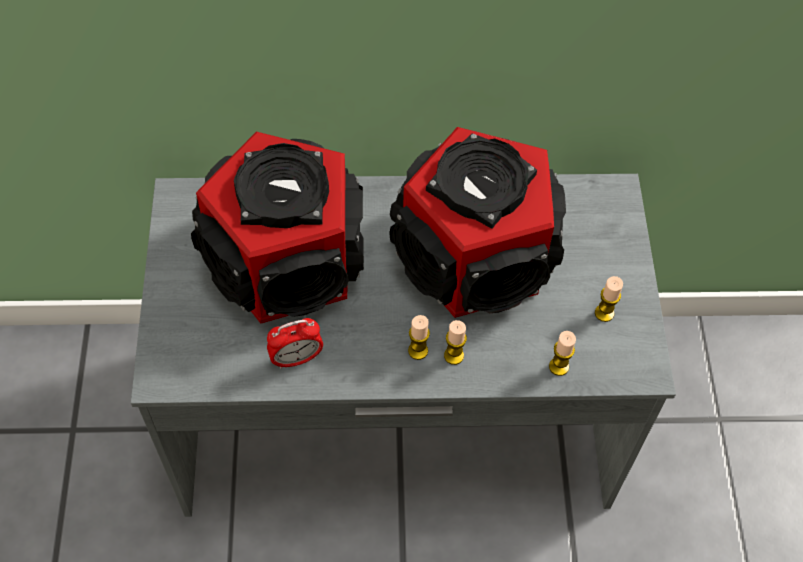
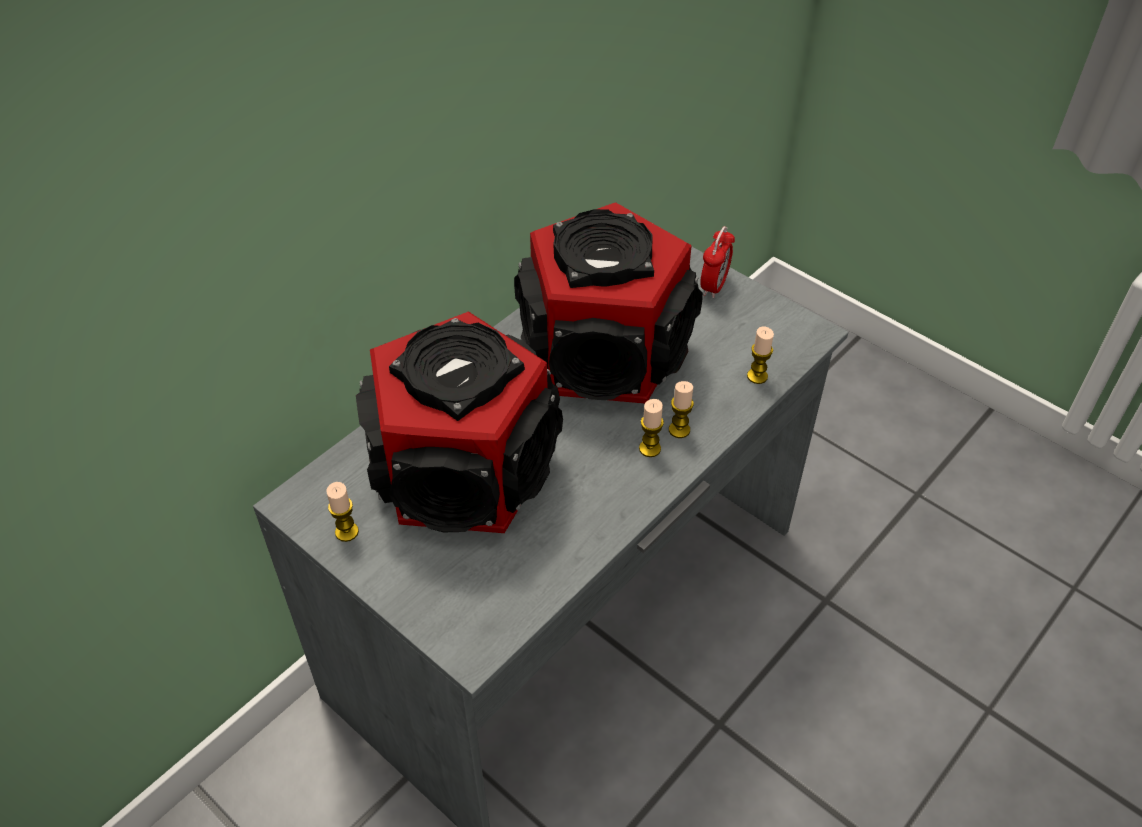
camera: 45 degrees left, 10 degrees down
(296, 358) = (566, 534): alarm clock -> alarm clock (714, 286)
(604, 313) = (738, 319): candle -> candle (347, 532)

